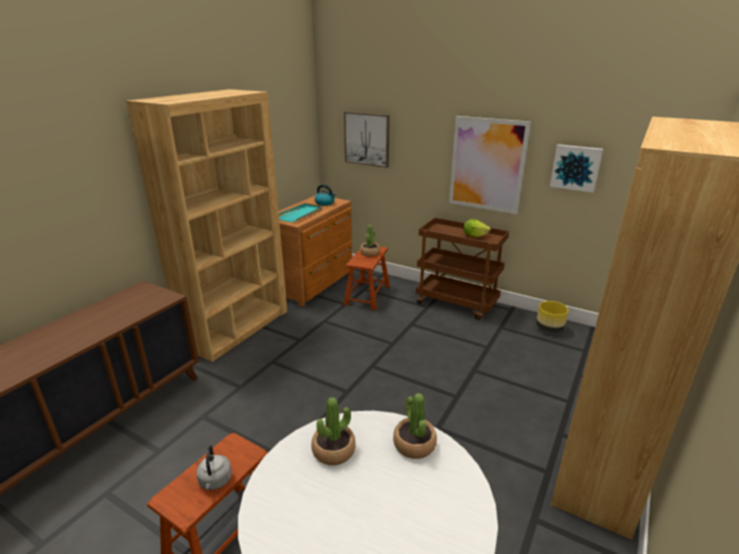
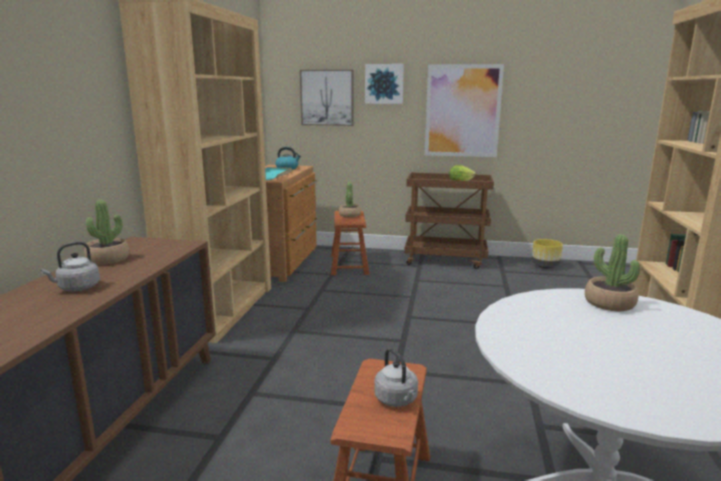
camera: 20 degrees left, 10 degrees down
(62, 338) = (77, 288): none -> grey kettle
(333, 450) = (542, 320): potted plant -> potted plant (108, 259)
(575, 167) = (549, 104): picture -> picture (384, 84)

